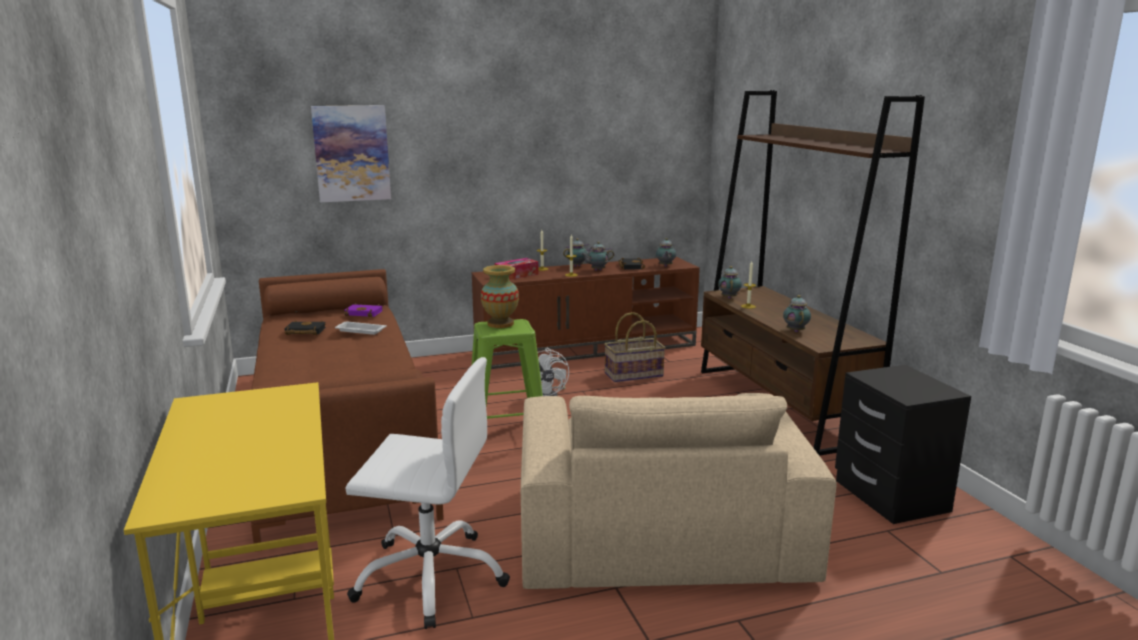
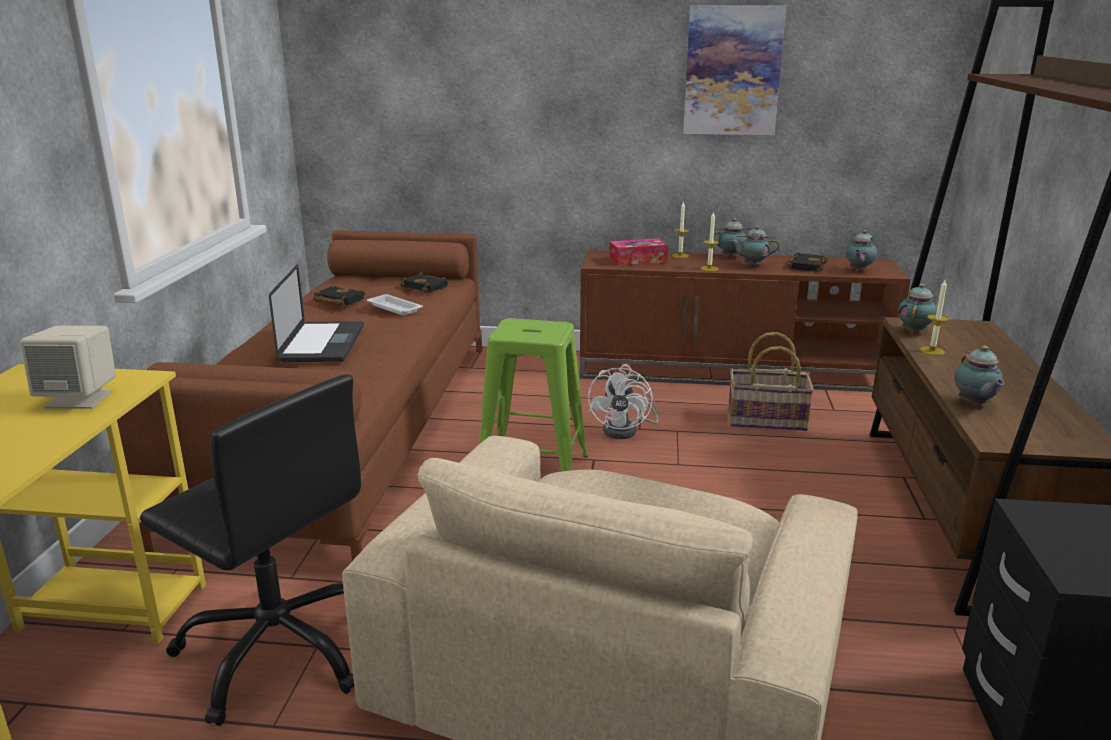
camera: 25 degrees right, 5 degrees up
(274, 409) = (80, 399): none -> beige speaker
(333, 362) = (322, 343): none -> laptop
(351, 153) = (446, 85): picture -> picture (732, 71)
(365, 313) = (426, 287): purple book -> black book
(431, 576) = (279, 649): white office chair -> black office chair
(500, 324) = (531, 325): vase -> none
(795, 330) = (974, 404): teapot -> teapot turned 150 degrees clockwise

